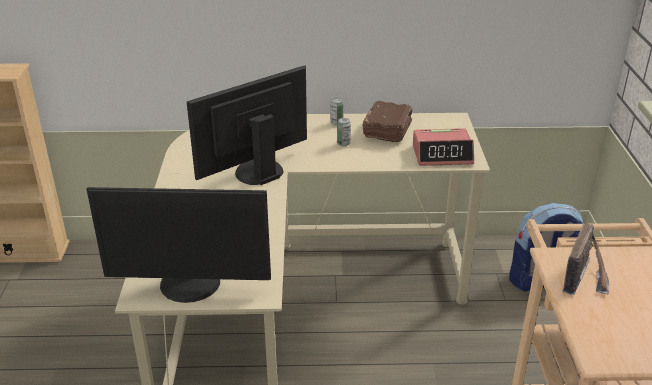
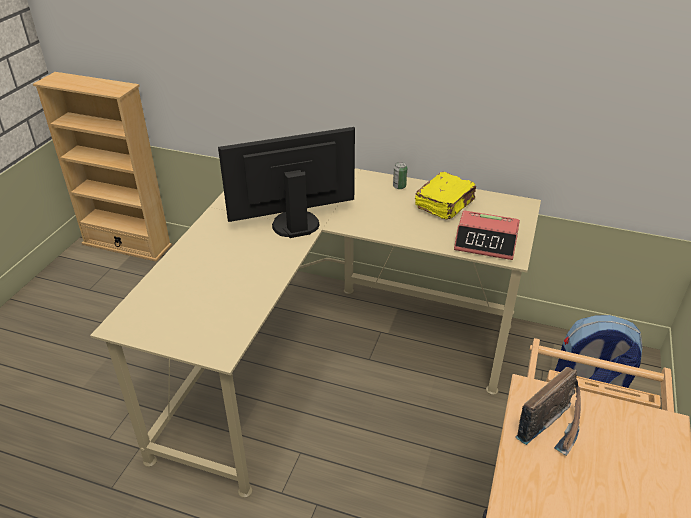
camera: 20 degrees right, 5 degrees up
(189, 285) = (165, 326): monitor -> none
(343, 143) = (393, 210): can -> none
(388, 131) = (445, 205): brown book -> yellow book

